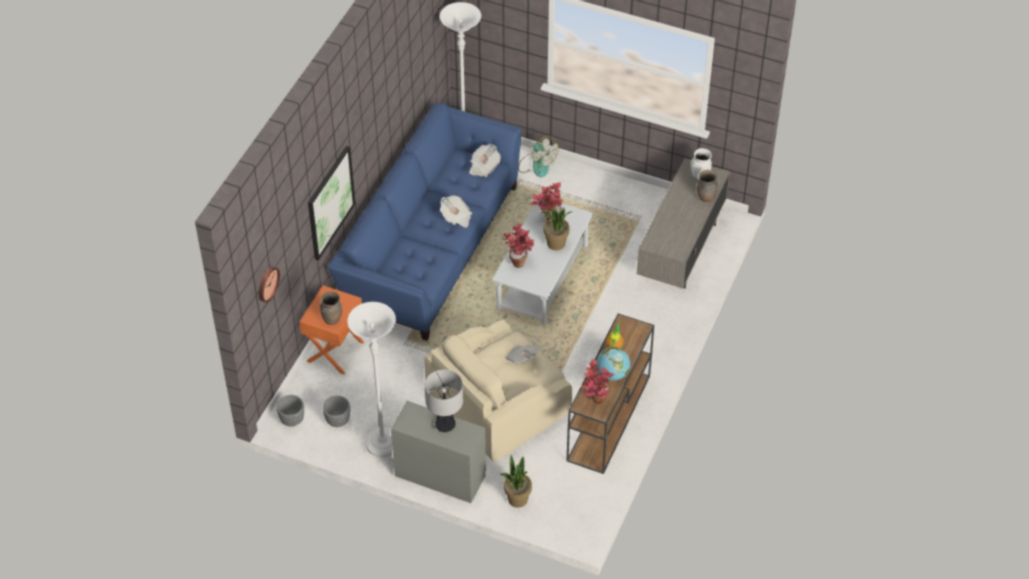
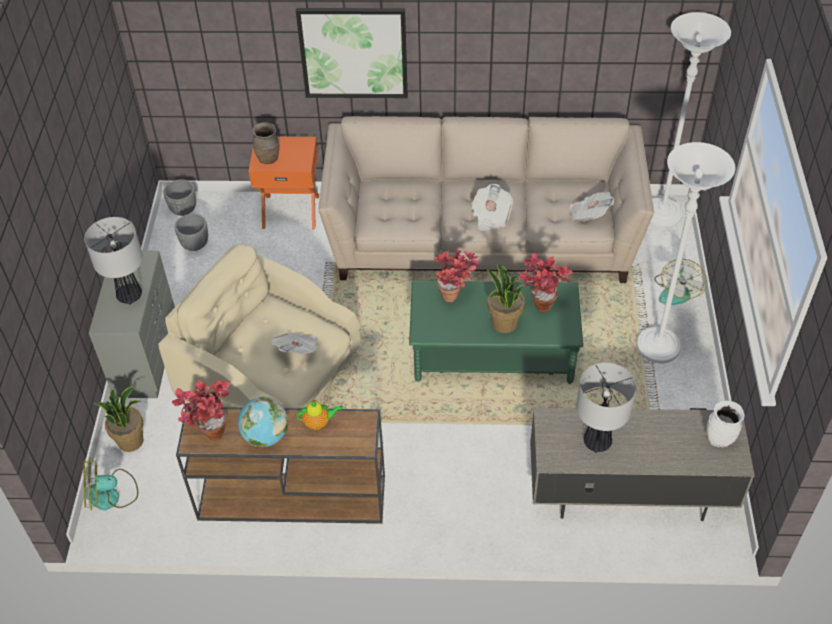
camera: 70 degrees right, 0 degrees up
(267, 283) = (187, 35): wall clock -> none
(383, 443) = (176, 291): white floor lamp -> white floor lamp (658, 347)
(430, 247) = (482, 237): blue sofa -> beige sofa
(543, 278) = (493, 355): grey coffee table -> green coffee table
(560, 519) = (111, 495): none -> fan
(677, 228) = (596, 442): none -> table lamp
(705, 197) = (680, 459): brown vase -> none

